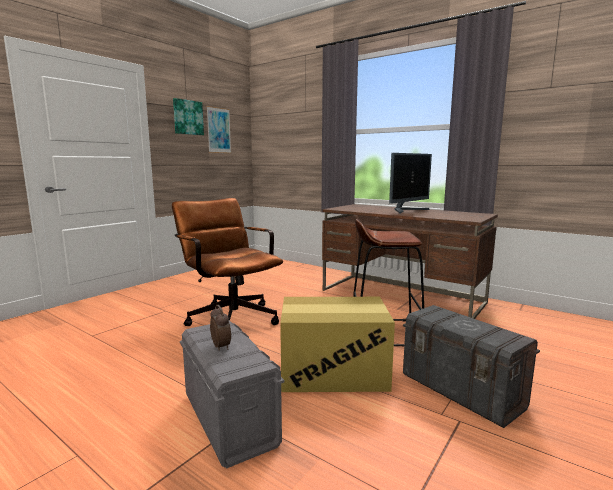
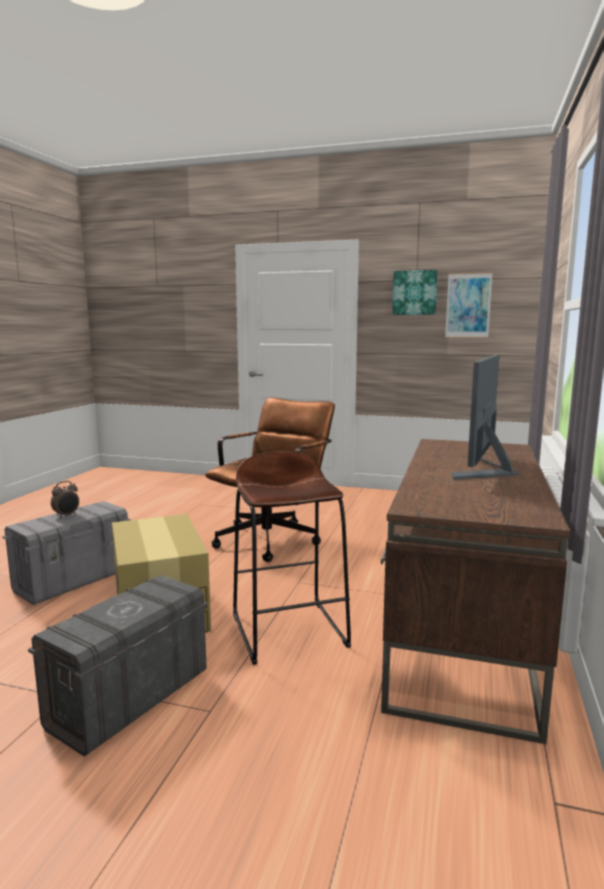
camera: 70 degrees right, 0 degrees up
(407, 210) = (485, 471): monitor -> monitor turned 90 degrees clockwise

